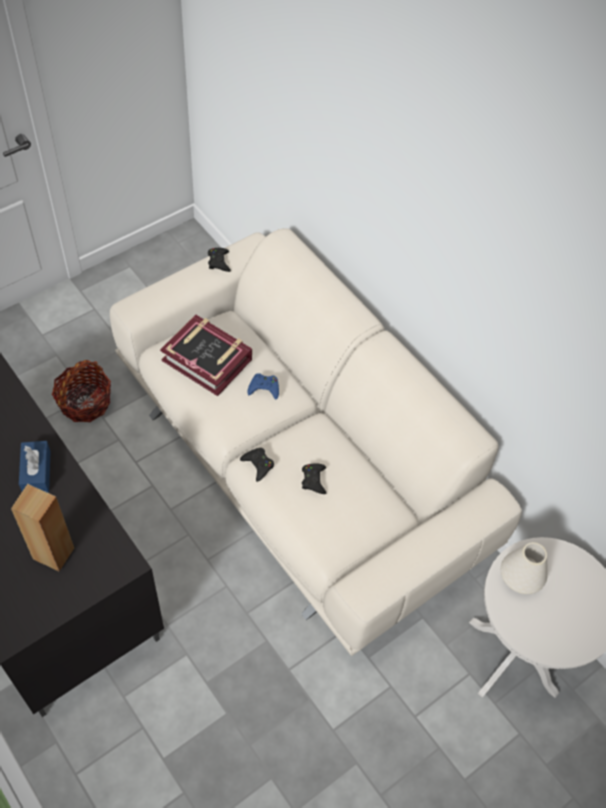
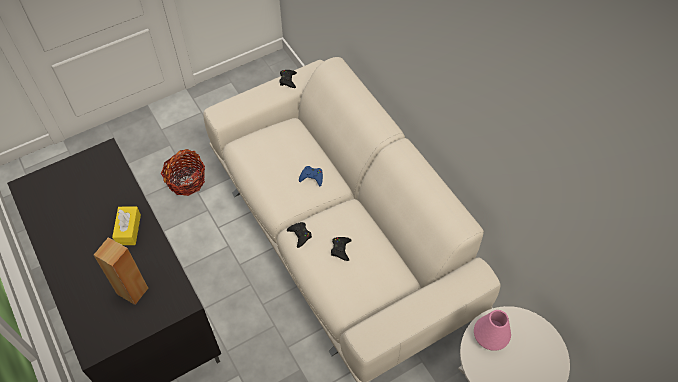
camera: 10 degrees right, 0 degrees up
(36, 472) = (128, 229): blue tissue box -> yellow tissue box
(207, 359) = (271, 153): book -> none
(520, 579) = (490, 338): white vase -> pink vase

